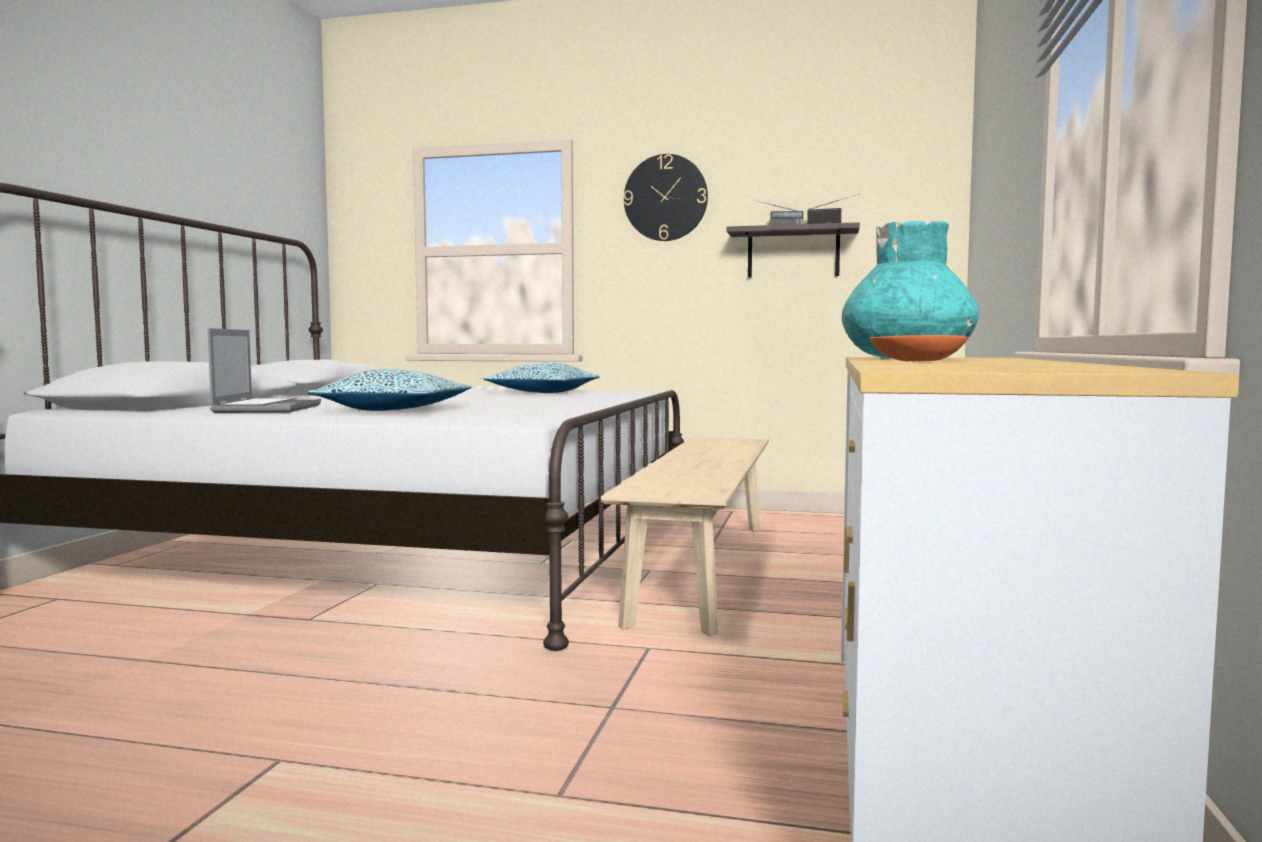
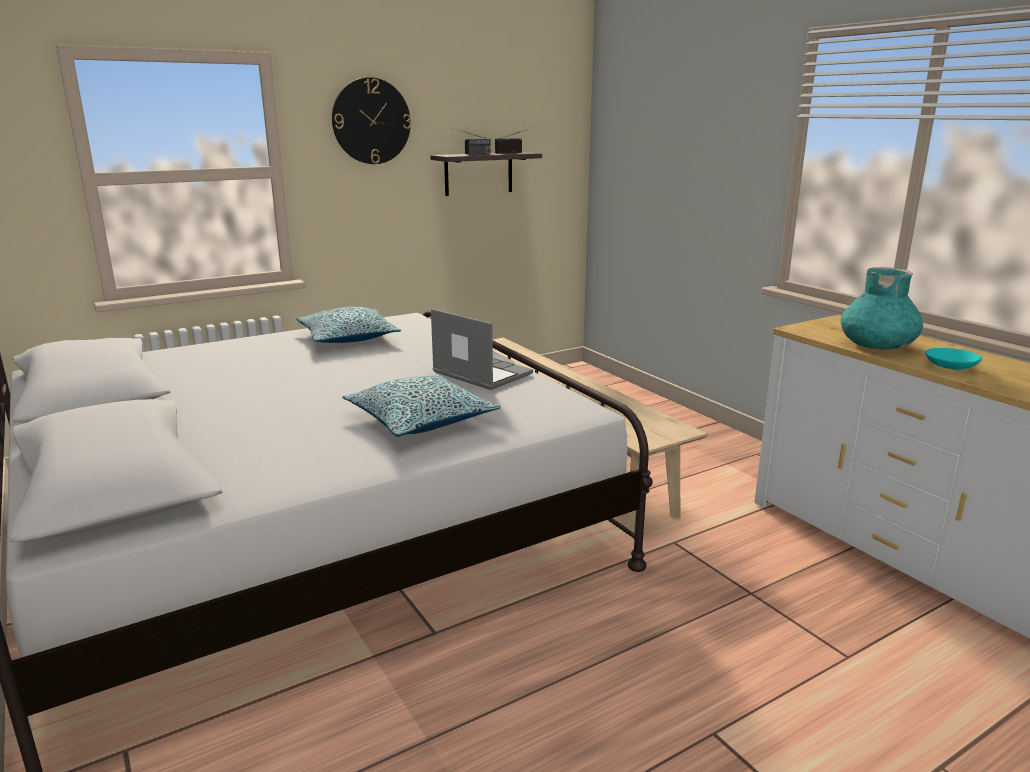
camera: 45 degrees left, 15 degrees up
(267, 409) = (299, 455): laptop -> laptop (480, 374)
(916, 361) = (949, 366): orange bowl -> turquoise bowl

